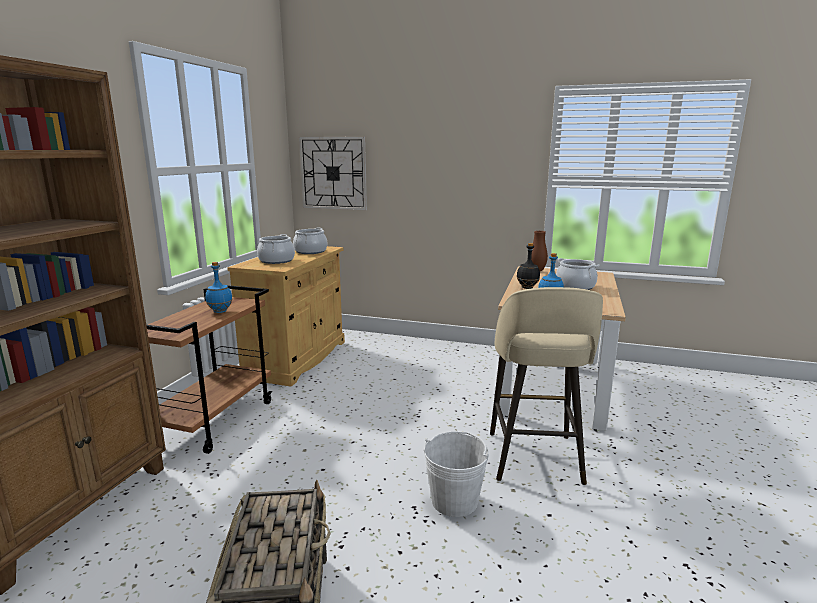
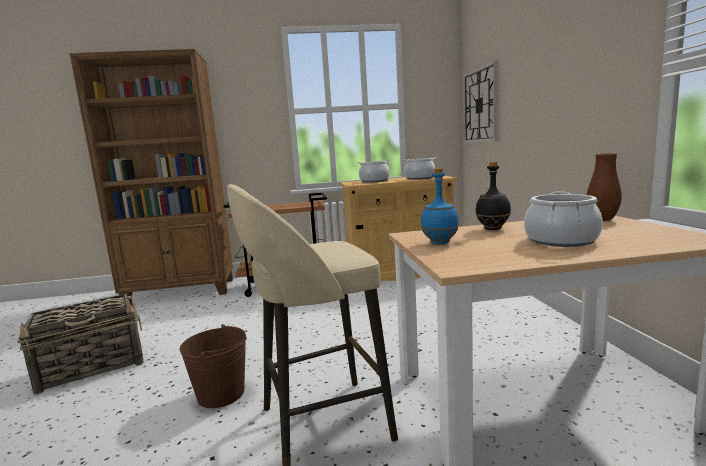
camera: 65 degrees right, 5 degrees down
(220, 311) = (287, 206): blue bottle -> none
(454, 501) = (221, 394): white bucket -> brown bucket

